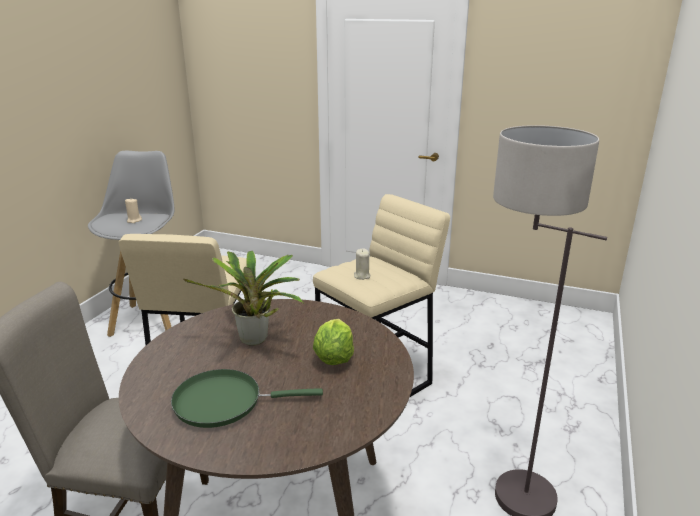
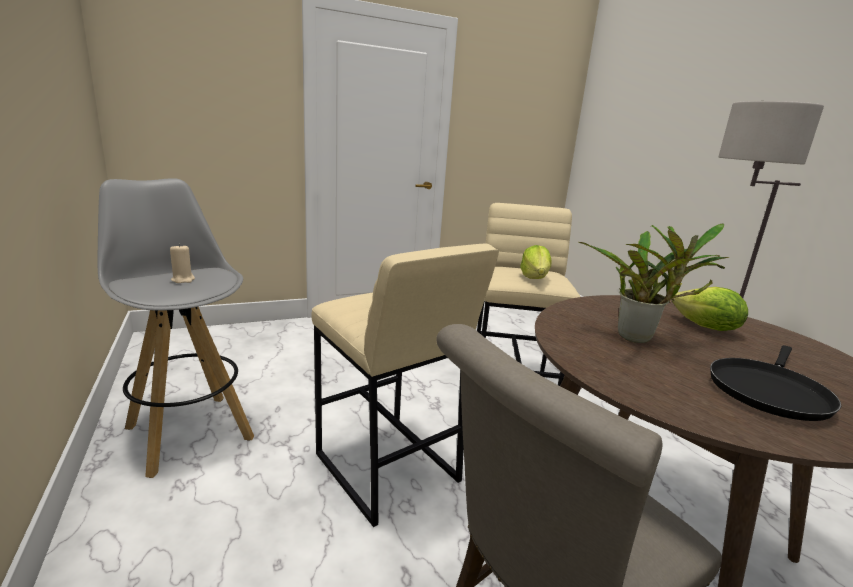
camera: 45 degrees left, 5 degrees down
(224, 402) = (768, 391): green frying pan -> black frying pan
(362, 276) = (534, 277): beige candle -> lettuce

